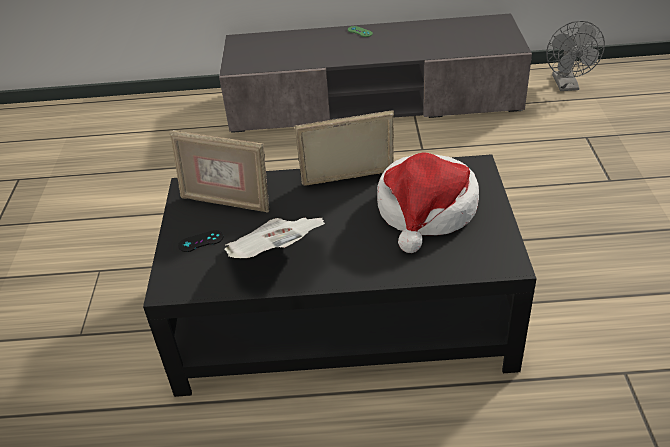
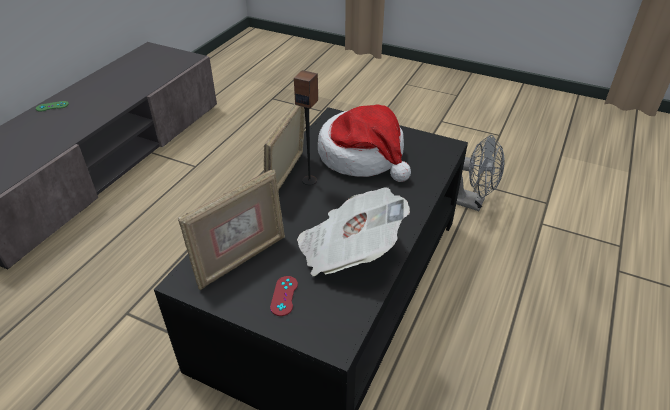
camera: 65 degrees left, 0 degrees up
(201, 241) = (284, 296): black game controller -> red game controller
(356, 194) = (309, 180): none -> speaker
(567, 86) = (213, 79): grey fan -> grey fan (471, 202)

